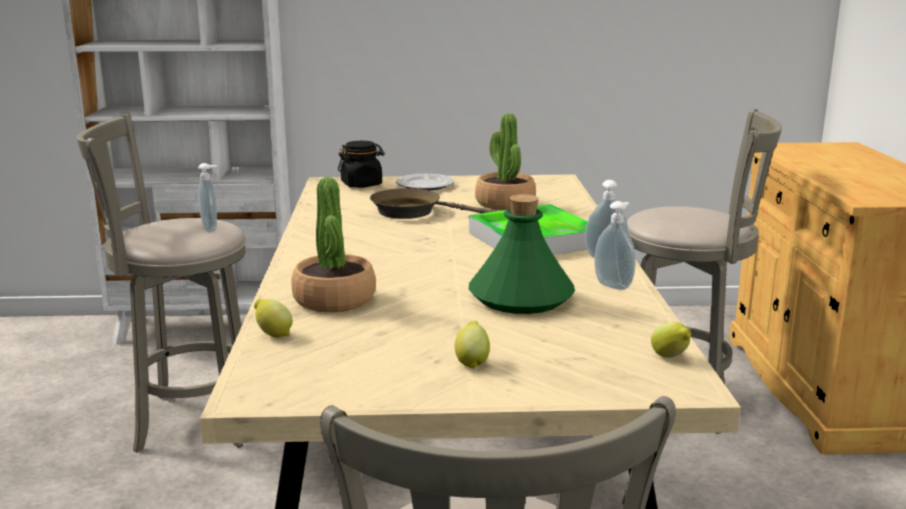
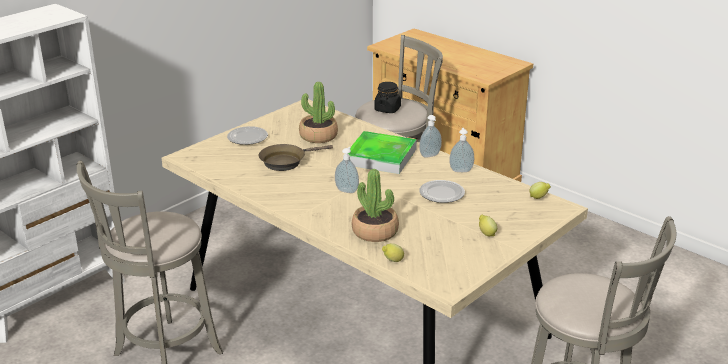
camera: 45 degrees left, 10 degrees up
(211, 229) = (173, 220): soap dispenser -> soap dispenser (347, 190)
(362, 184) = (210, 151): black jar -> black jar (387, 109)
(521, 297) = (441, 193): green bottle -> plate

